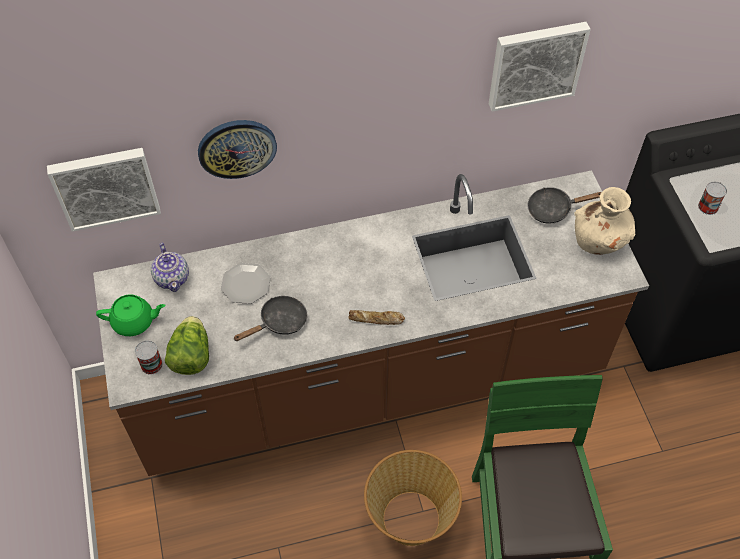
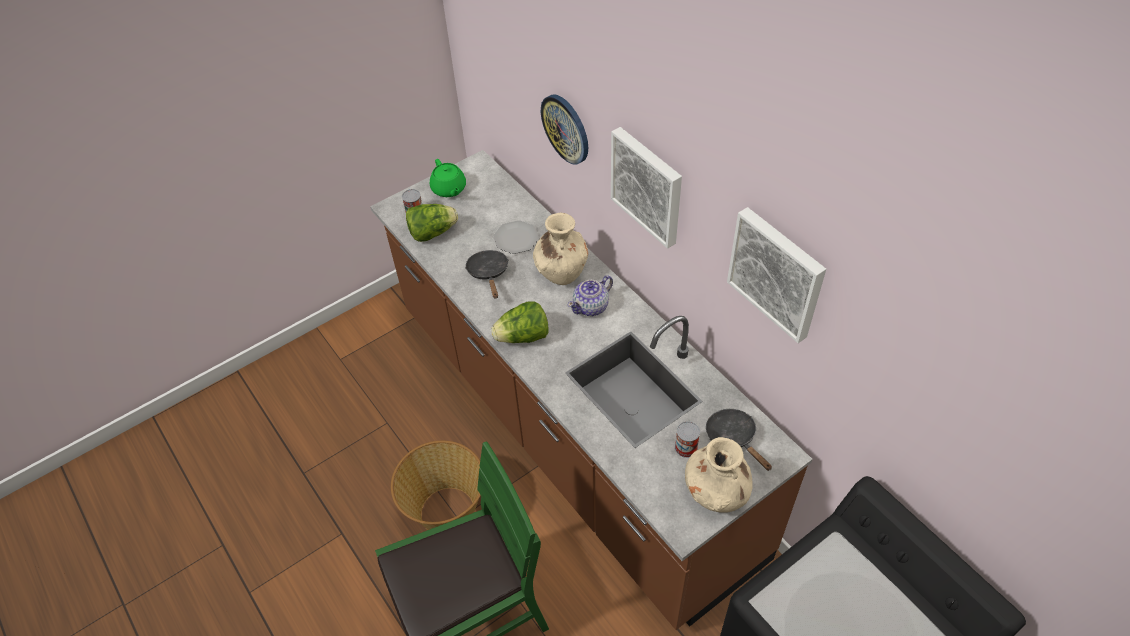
camera: 70 degrees right, 5 degrees down
(105, 186) = (497, 83): picture -> picture (648, 185)
(172, 278) = (500, 193): teapot -> teapot (591, 306)
(279, 322) = (489, 273): black frying pan -> black frying pan turned 135 degrees counterclockwise
(310, 261) = (561, 270): none -> beige vase
(376, 319) = (523, 337): bread -> lettuce
(708, 207) = (818, 584): can -> can (686, 447)

